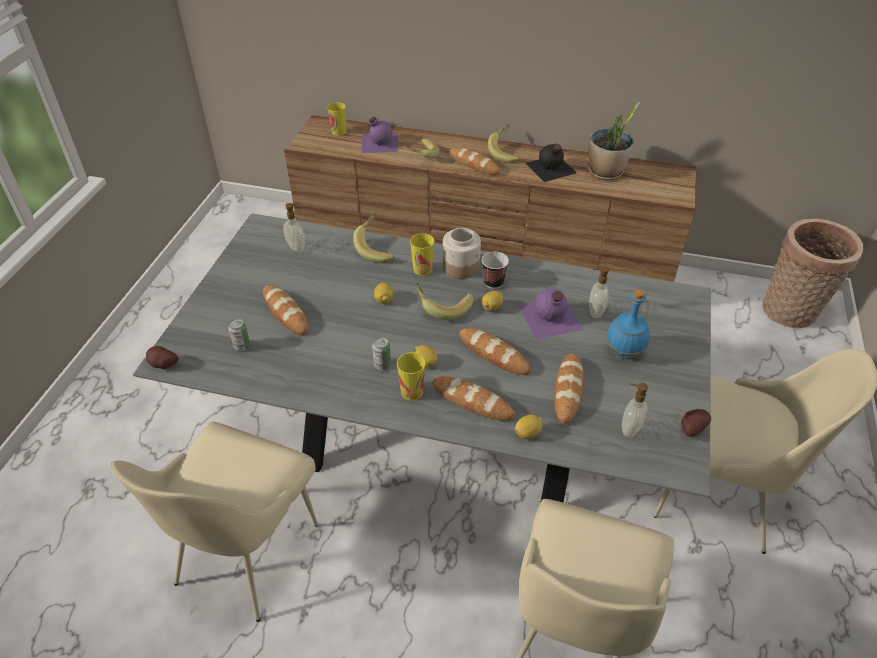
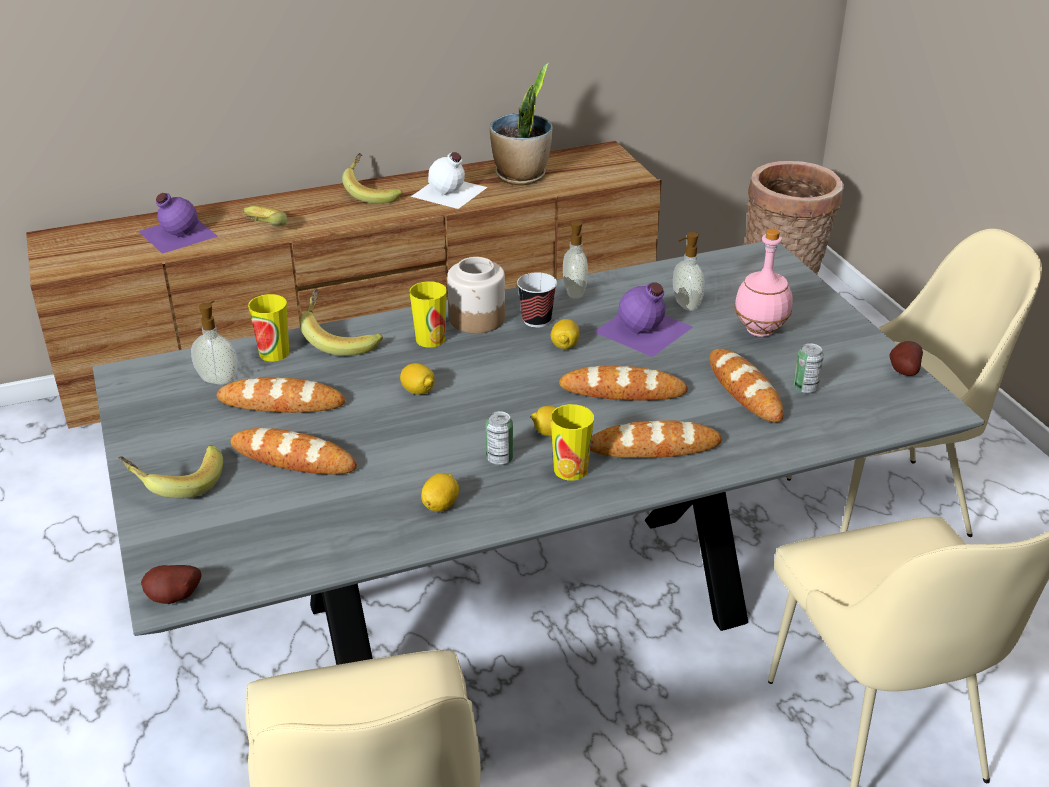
camera: 35 degrees left, 10 degrees down
(242, 346) = (274, 522): can -> can (805, 388)
(339, 132) = (97, 239): cup -> cup (274, 353)
(443, 307) = (504, 368): banana -> banana (176, 483)
(474, 164) = (344, 217): bread -> bread (281, 402)
(528, 433) = (751, 450): lemon -> lemon (440, 505)
(550, 168) = (449, 192): black bottle -> white bottle
(624, 353) = (760, 331): blue bottle -> pink bottle
(629, 428) = (846, 397): soap dispenser -> soap dispenser (573, 292)

